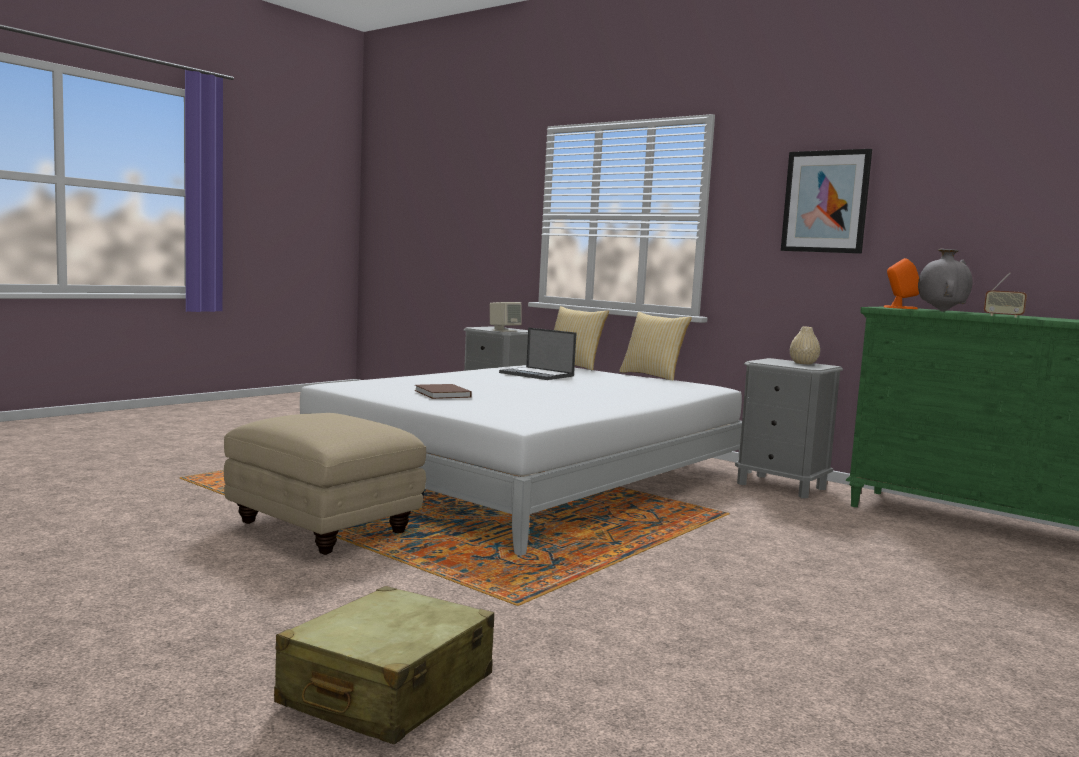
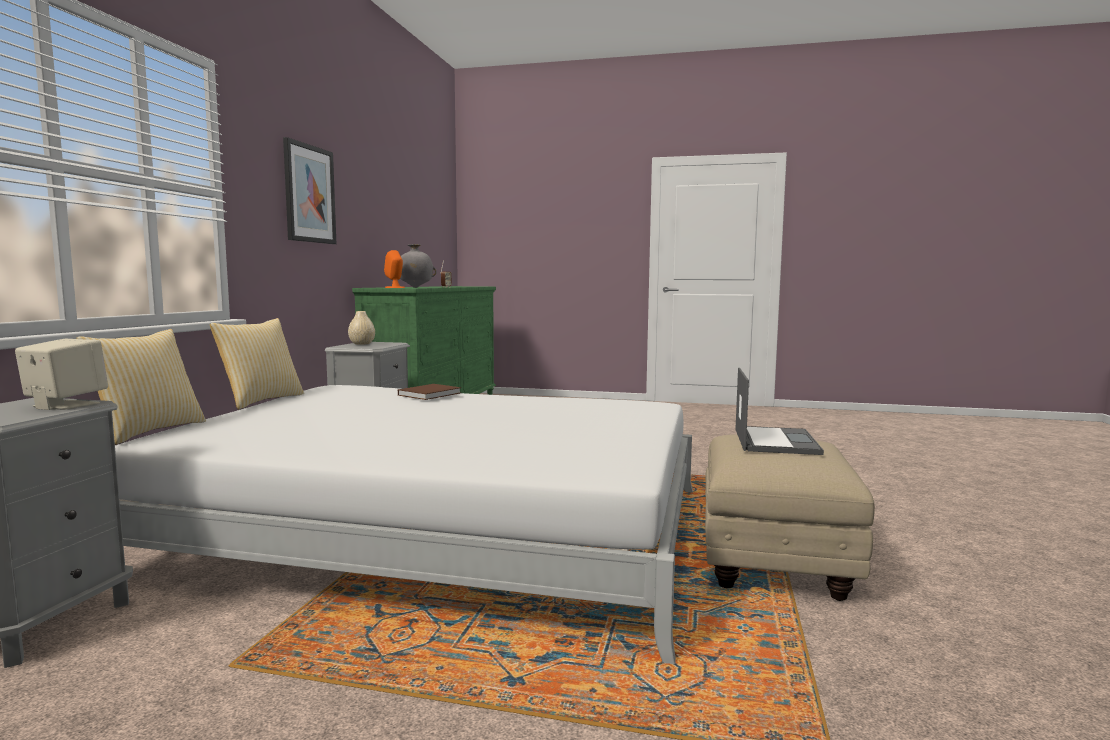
camera: 115 degrees left, 0 degrees up
(387, 691) = (894, 483): beige suitcase -> none
(443, 394) = (580, 430): brown book -> brown book (431, 394)
(537, 374) = (329, 425): laptop -> laptop (775, 441)

